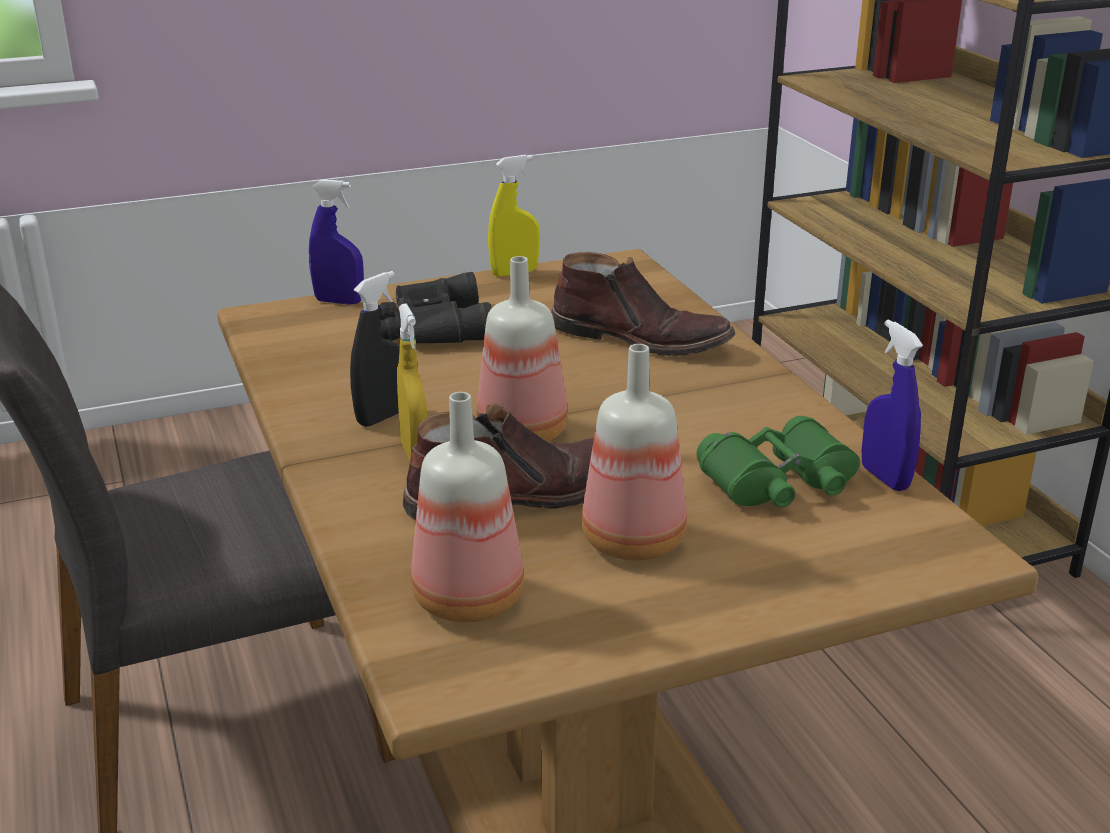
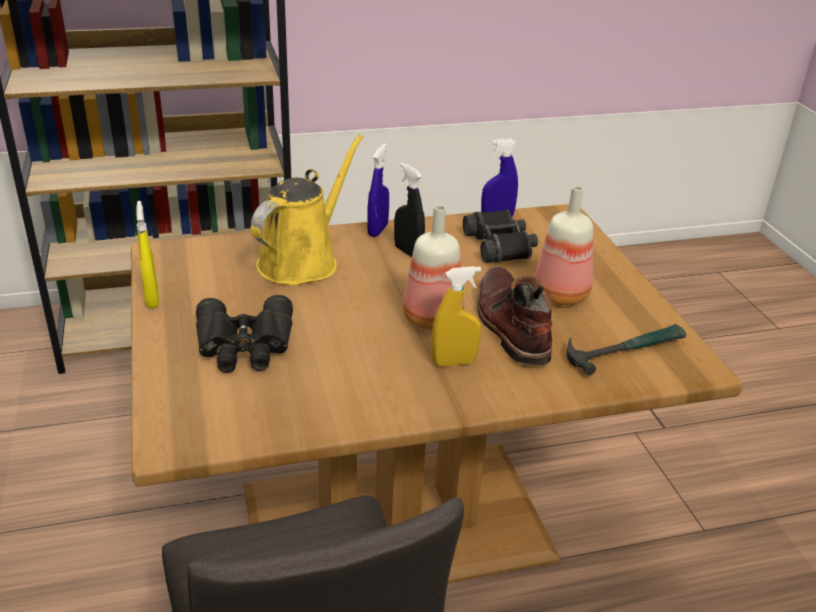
camera: 85 degrees left, 5 degrees up
(339, 301) = (163, 392): blue spray bottle -> blue spray bottle (377, 230)
(382, 417) = (398, 375): black spray bottle -> black spray bottle (408, 252)
(472, 600) = (624, 350): bottle -> hammer
(641, 338) = (302, 261): brown boot -> yellow watering can
(779, 483) = (500, 245): green binoculars -> black binoculars

